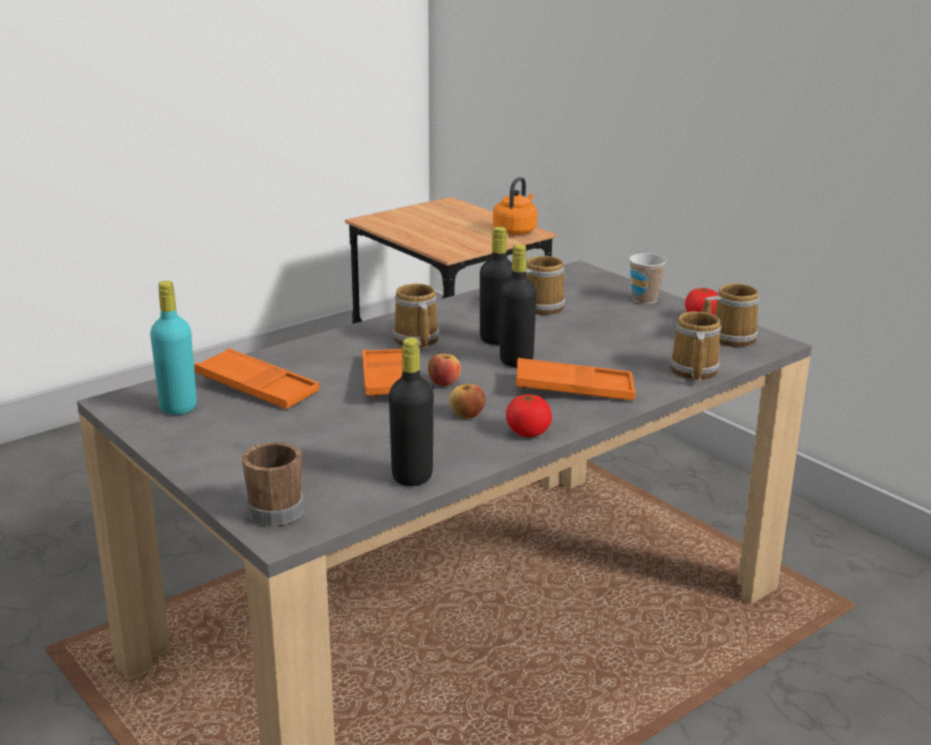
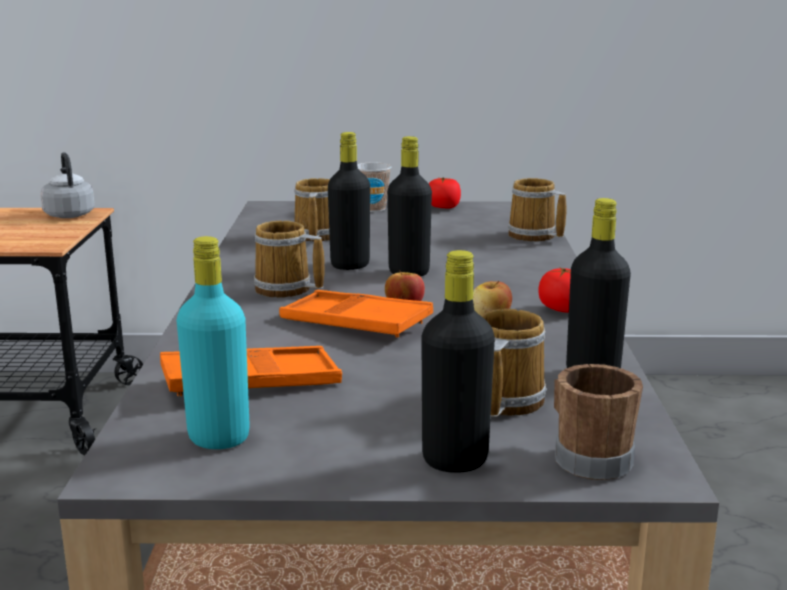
camera: 50 degrees left, 5 degrees down
(227, 473) = (455, 460): none -> black bottle
(516, 230) = (69, 214): orange kettle -> grey kettle
(574, 389) = (502, 273): orange tray -> none
(729, 338) = (493, 212): mug -> mug (503, 401)

